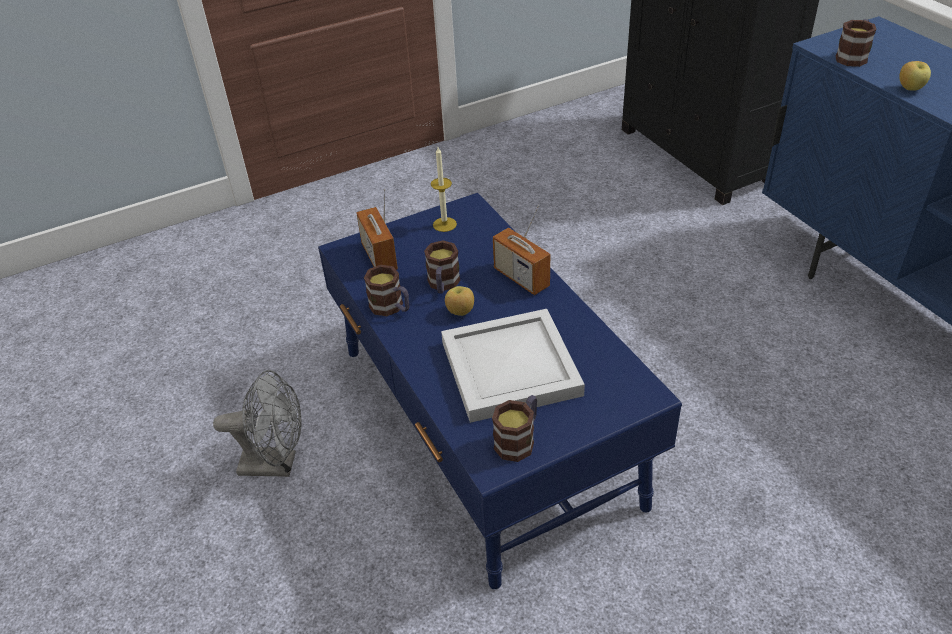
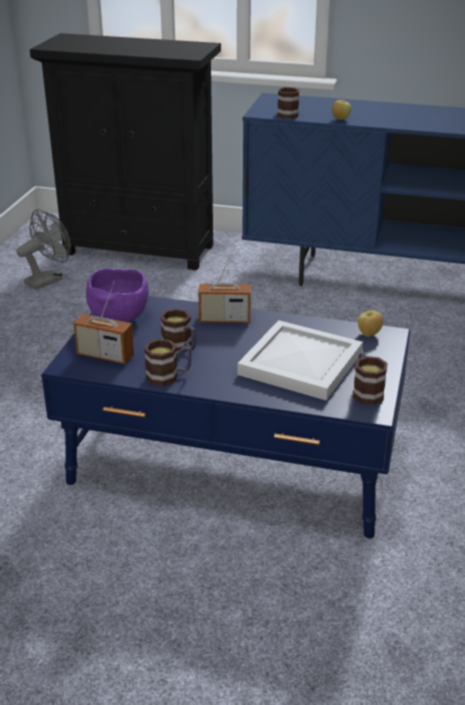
camera: 50 degrees left, 10 degrees down
(277, 464) = (120, 583): grey fan -> grey fan (48, 279)
(444, 224) = (119, 317): candle -> purple bowl
(460, 312) = (219, 354): apple -> apple (369, 334)

